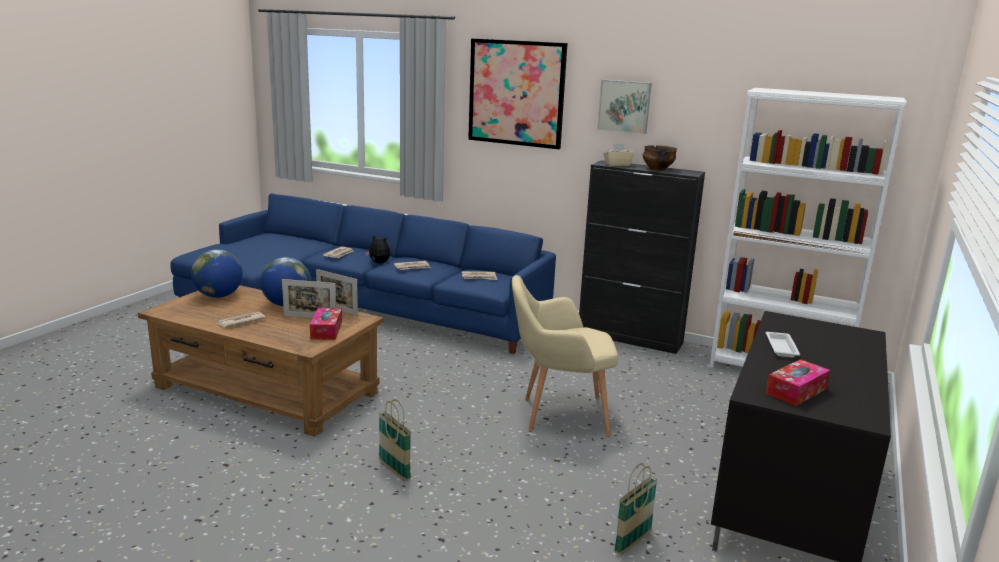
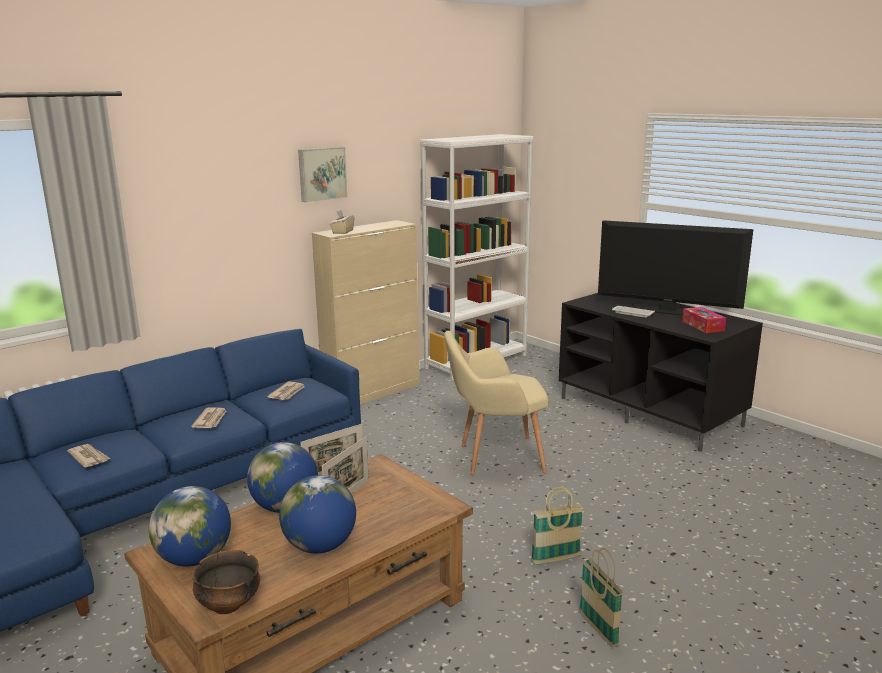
camera: 65 degrees left, 0 degrees up
(240, 321) = (320, 546): newspaper -> globe
(326, 330) = (397, 490): tissue box -> none
(378, 263) = (154, 440): plush toy -> none
(516, 93) = (206, 179): picture -> none
(558, 415) = (494, 458): beige armchair -> beige armchair turned 60 degrees clockwise
(630, 338) = (372, 392): black cabinet -> beige cabinet
(632, 543) = (689, 475): basket -> basket (598, 629)
(657, 169) = (374, 226): bowl -> bowl (228, 604)
(836, 367) = (667, 310): none -> television

